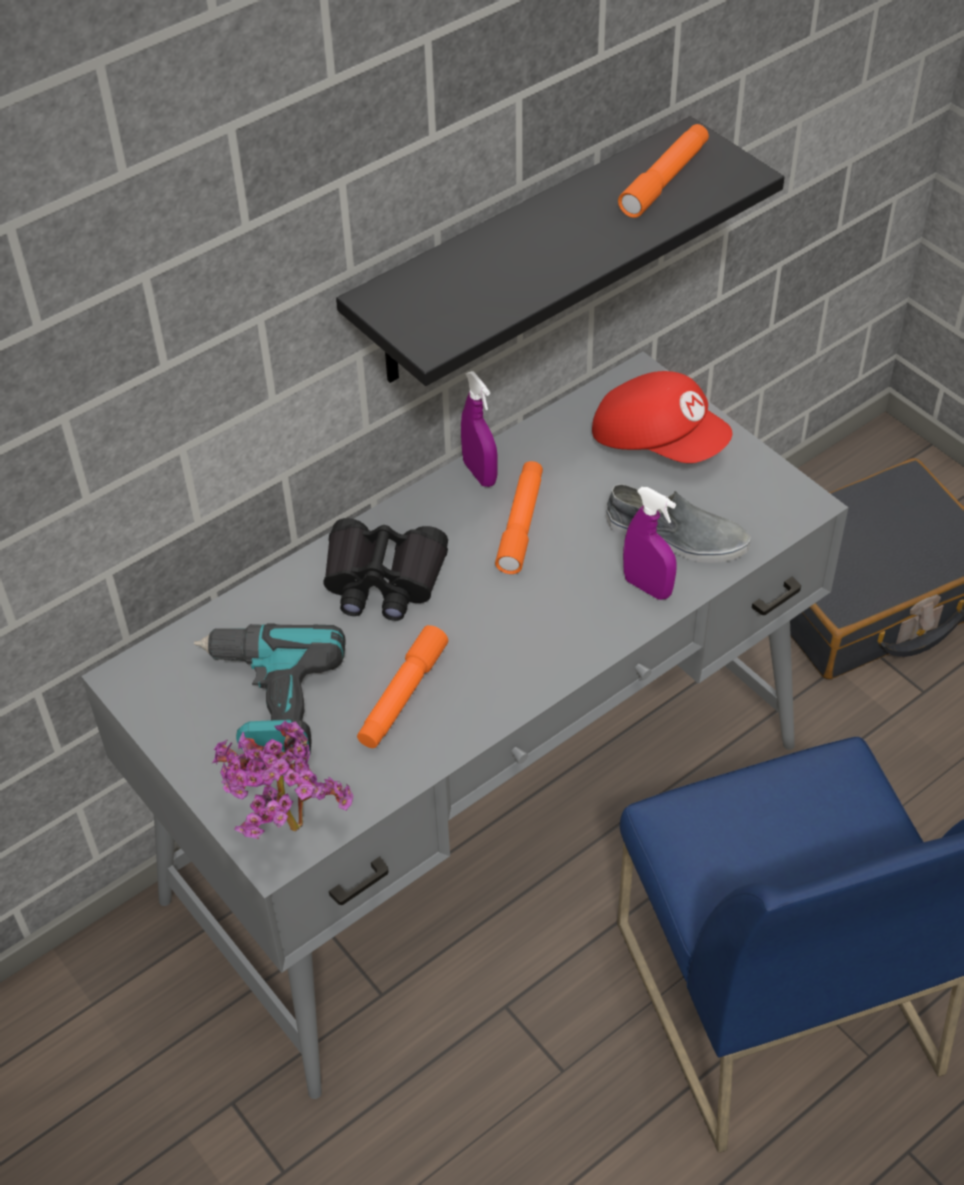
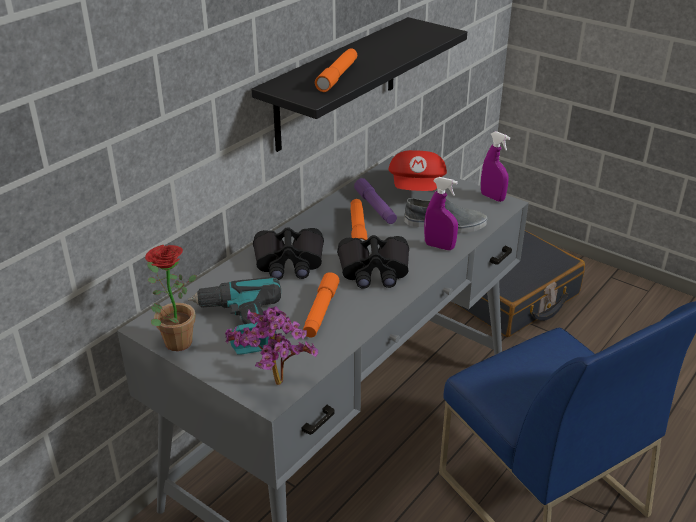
camera: 15 degrees left, 15 degrees down
(160, 712) = (174, 340): none -> potted plant
(479, 473) = (326, 211): purple spray bottle -> purple spray bottle (492, 197)
(517, 622) = (374, 270): none -> black binoculars
(568, 477) = (375, 207): none -> purple flashlight
(659, 441) = (417, 188): red cap -> red cap turned 75 degrees clockwise
(664, 180) = (407, 36): orange flashlight -> orange flashlight (337, 76)

